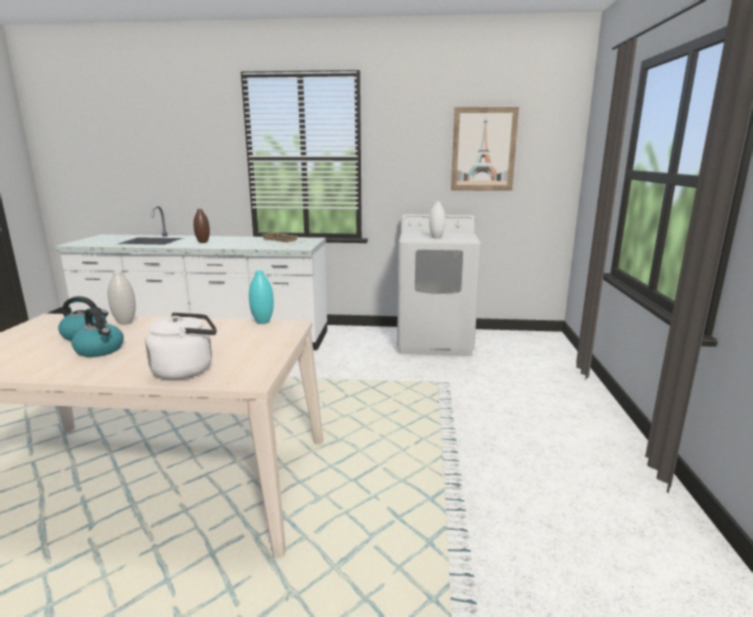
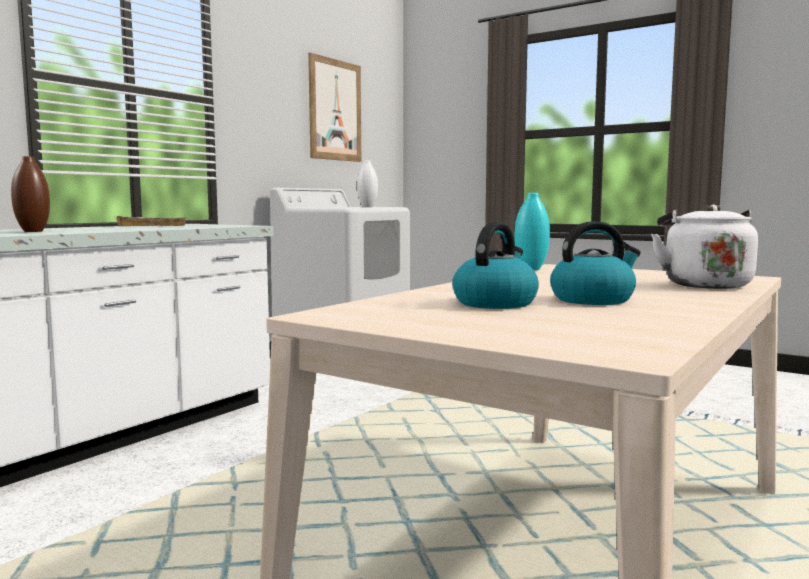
camera: 60 degrees left, 10 degrees down
(125, 322) = (445, 293): white vase -> none

